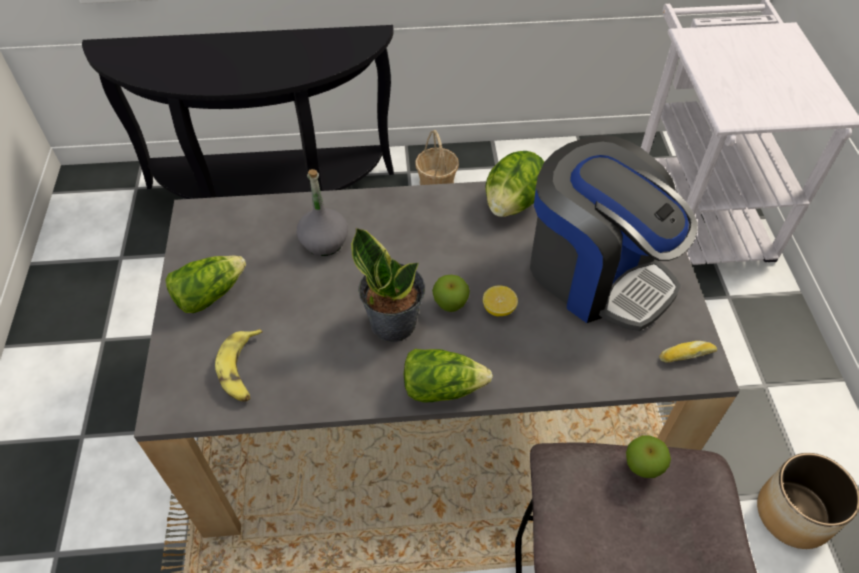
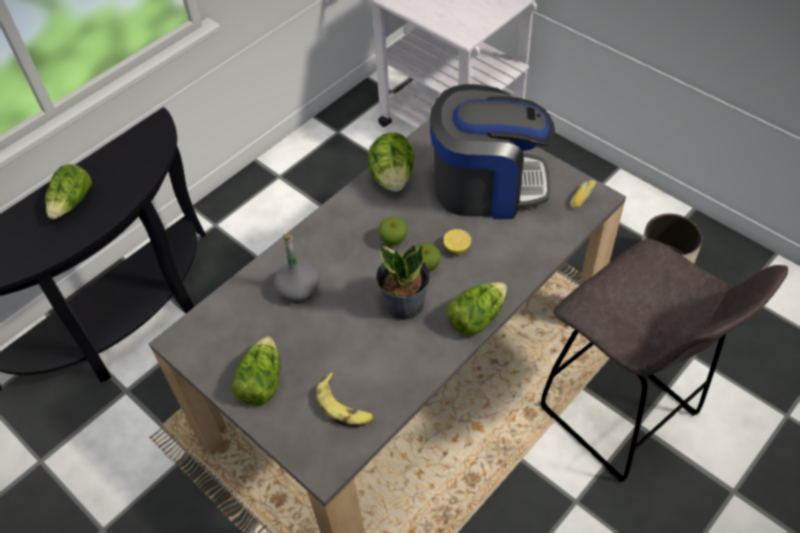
camera: 40 degrees left, 0 degrees up
(246, 57) = (72, 203): none -> lettuce
(437, 182) = (246, 218): basket -> none
(642, 466) = (620, 274): apple -> apple (393, 240)

